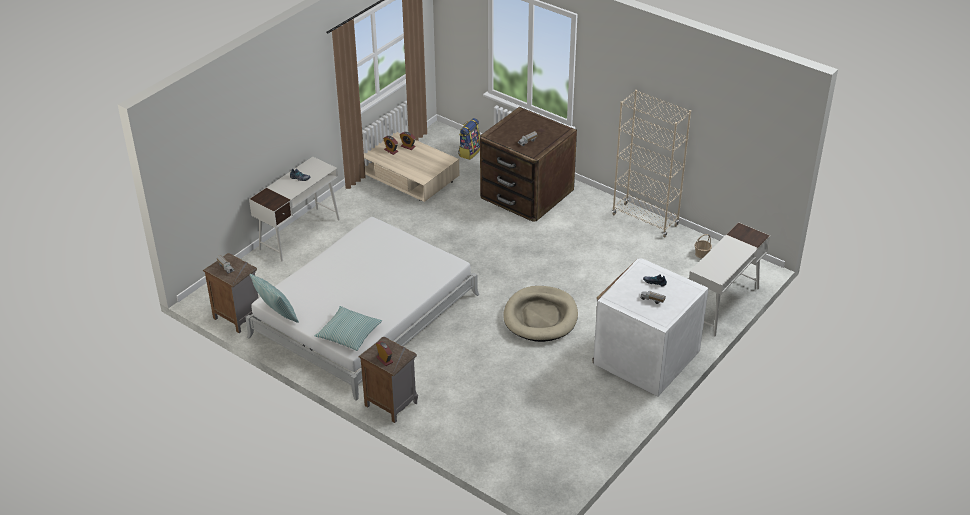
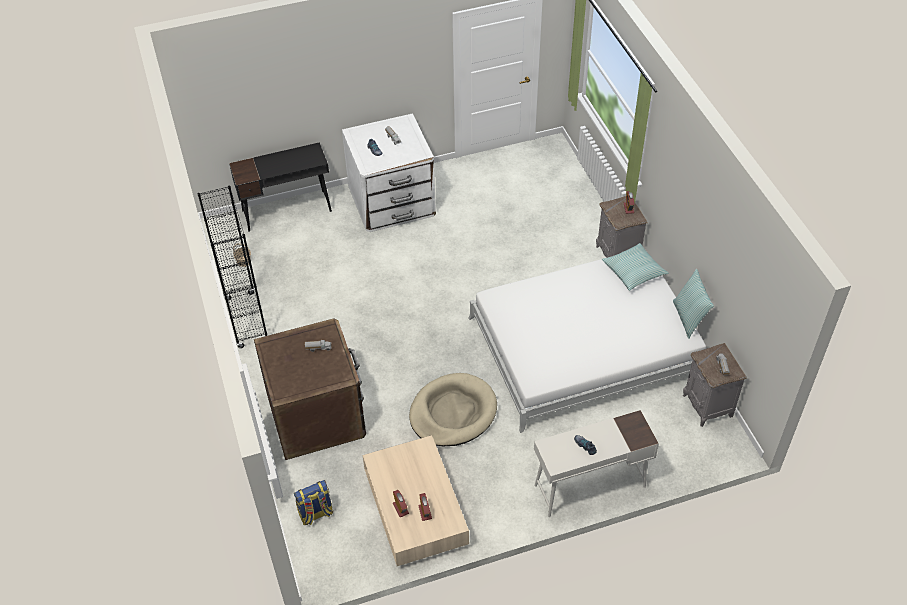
camera: 145 degrees left, 10 degrees up
(540, 317) = (436, 271): beige dog bed -> beige dog bed (453, 412)
(645, 220) = (246, 320): beige bookcase -> black bookcase
(722, 305) = (287, 210): white desk -> black desk

